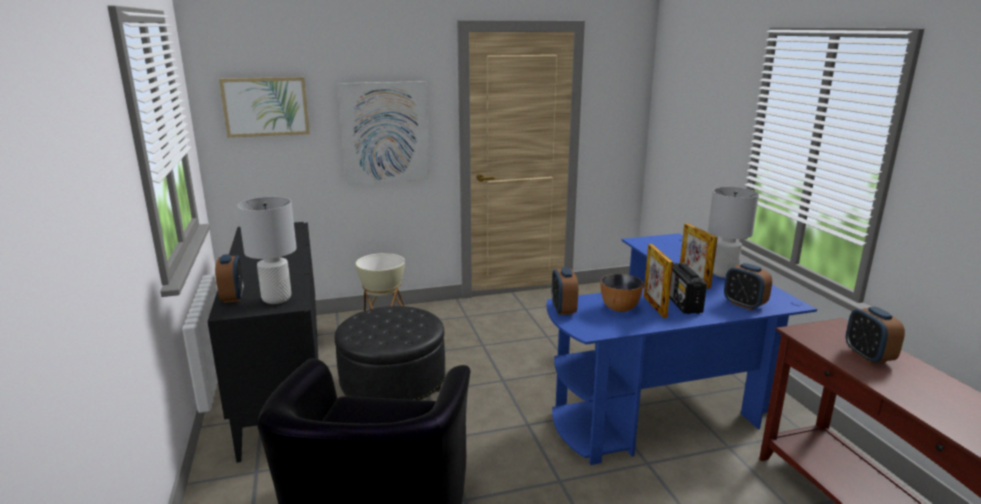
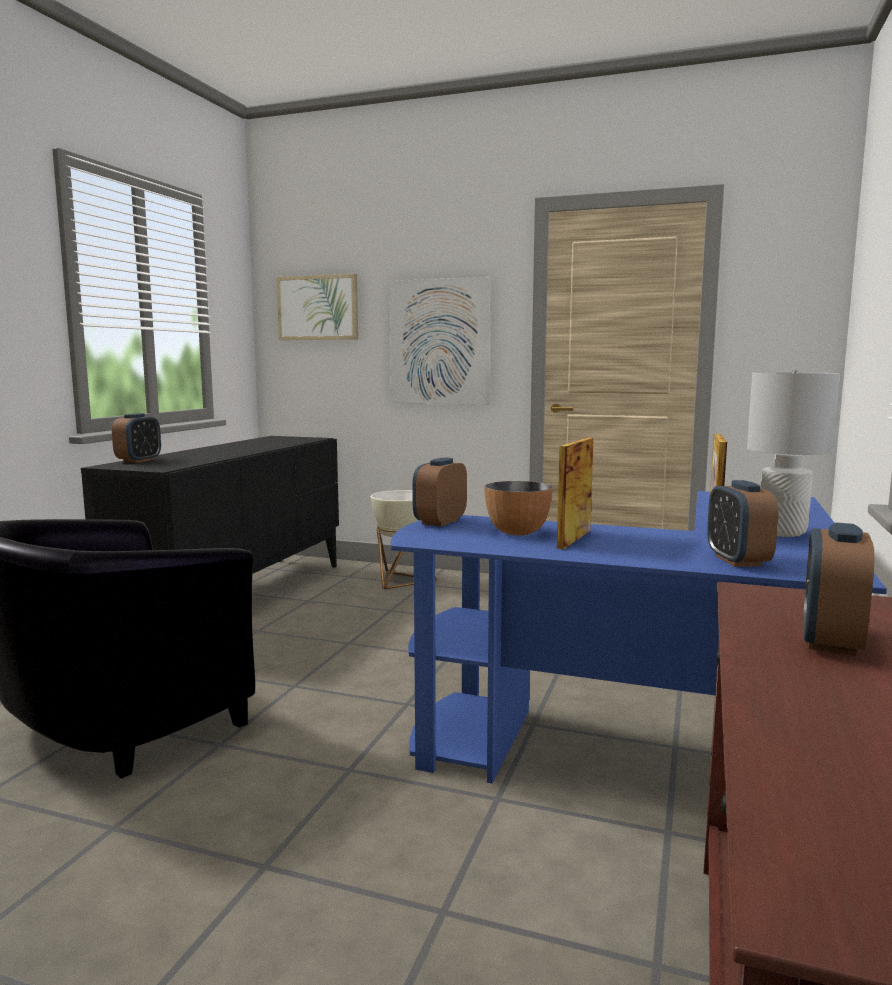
camera: 35 degrees right, 10 degrees down
(276, 301) = (161, 466): grey table lamp -> none
(393, 390) = (317, 632): black ottoman -> none
(683, 303) = (628, 543): radio -> none

